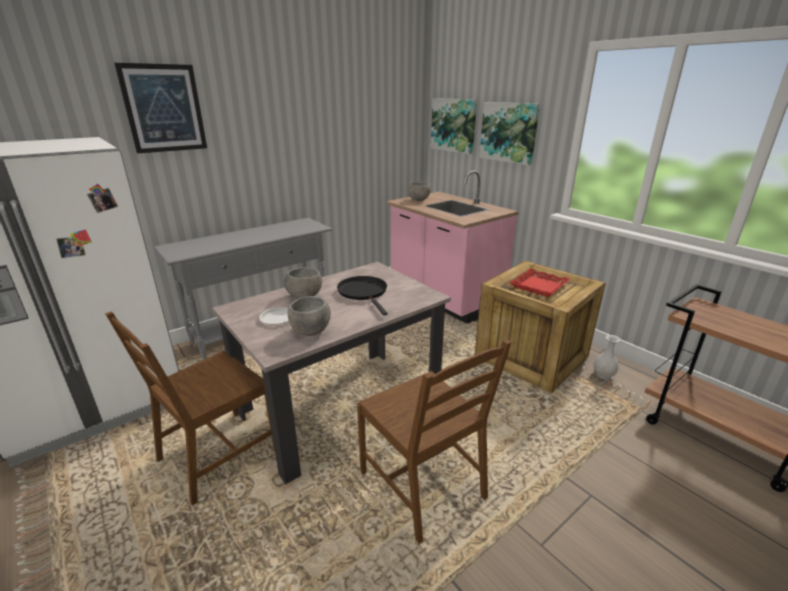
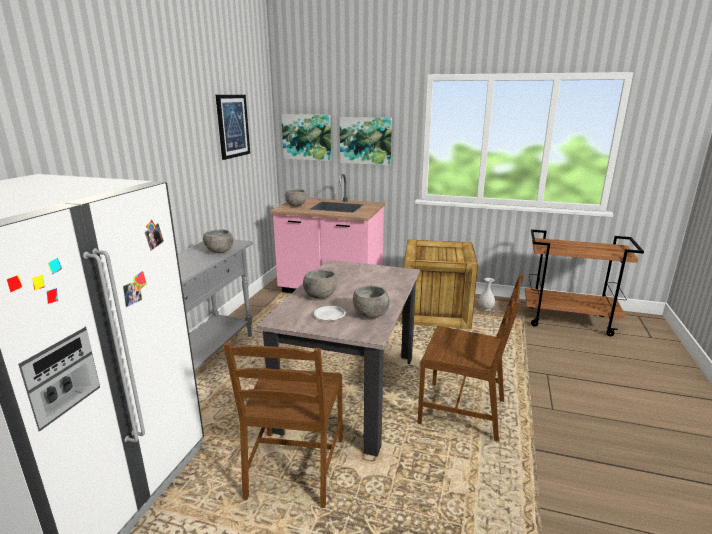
camera: 35 degrees left, 5 degrees down
(164, 108) = (92, 137): picture -> picture (232, 126)
(289, 232) = (220, 251): none -> grey bowl
(364, 293) = (359, 282): black frying pan -> none
(538, 286) = (437, 254): red tray -> none

